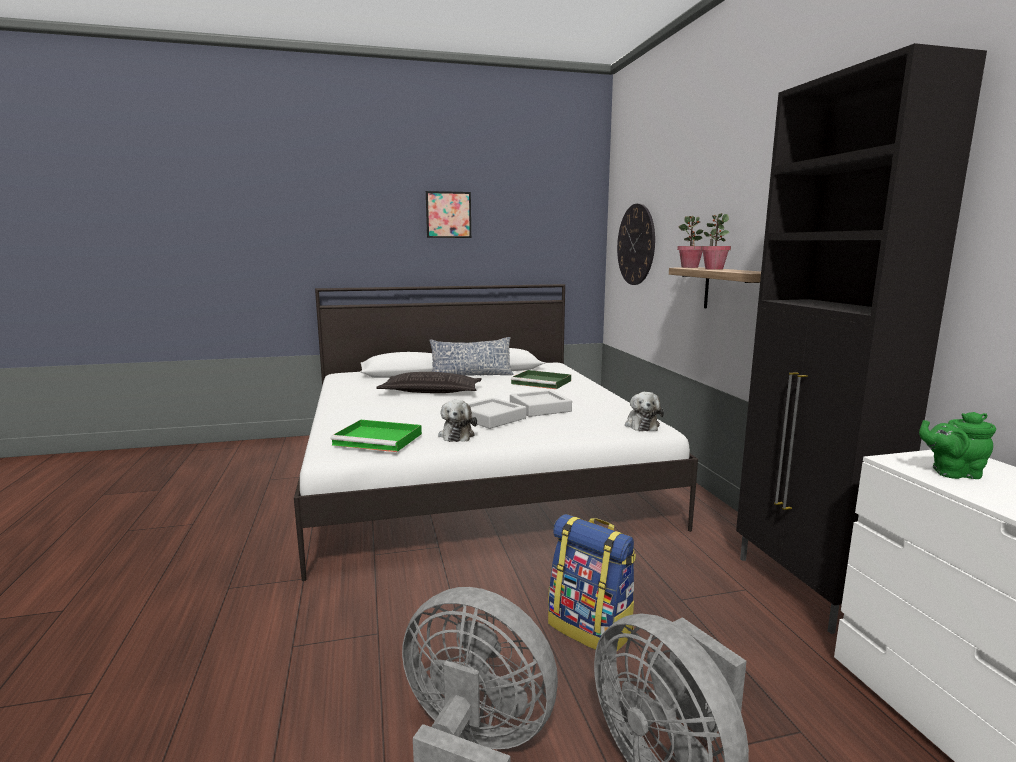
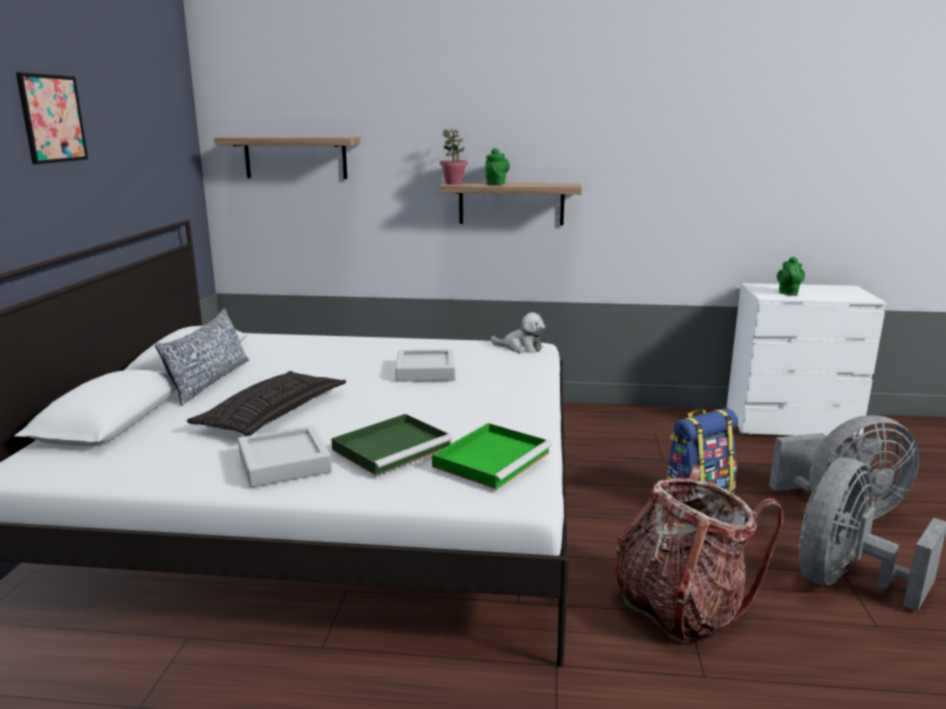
camera: 70 degrees left, 5 degrees up
(385, 628) = (680, 607): none -> backpack
(457, 435) = (496, 419): plush toy -> none
(491, 418) = (446, 396): grey tray -> grey tray (284, 463)
(542, 382) = (312, 354): green tray -> green tray (393, 447)
(636, 244) = (295, 157): wall clock -> shelf
(713, 269) = (496, 184): potted plant -> green teapot
(804, 590) = (661, 417): black cabinet -> none

